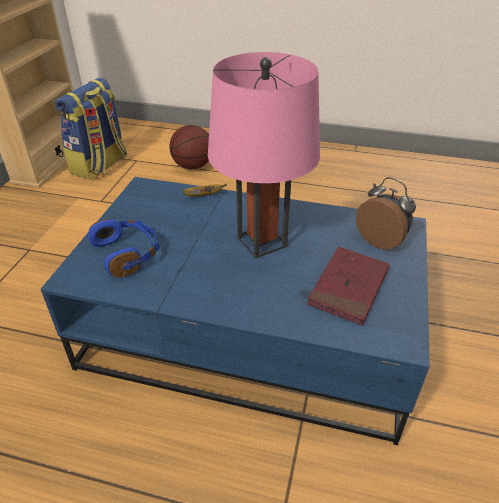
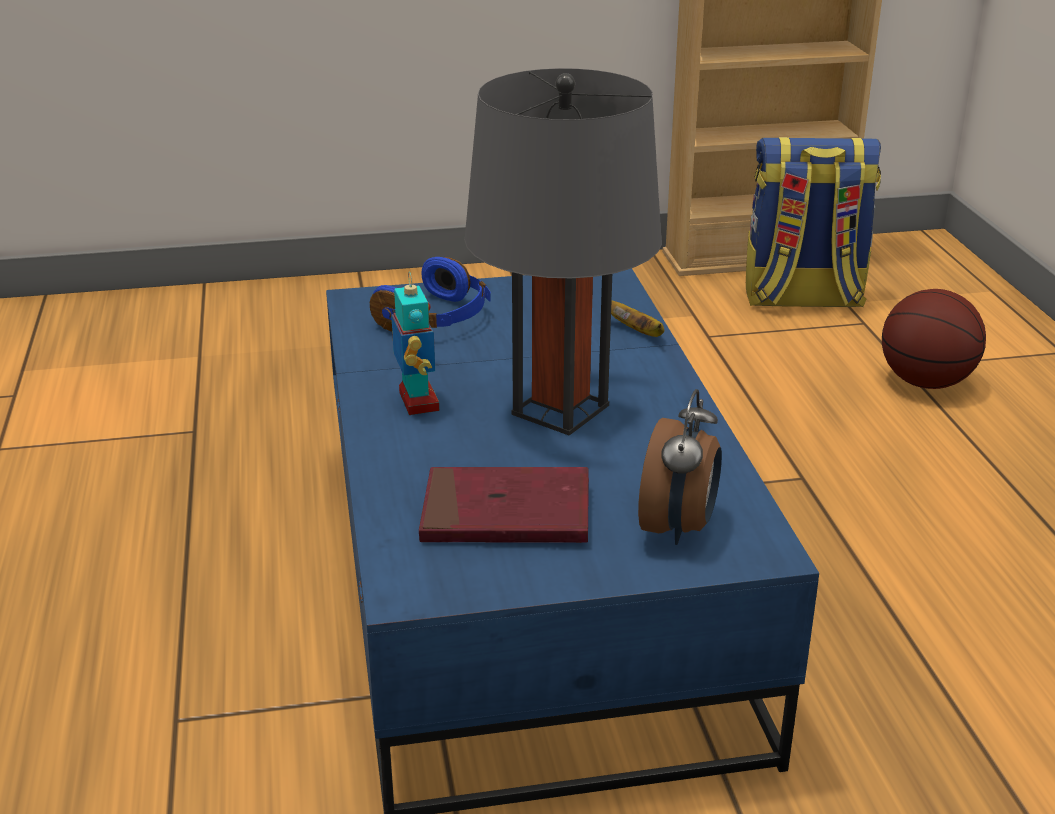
camera: 65 degrees right, 10 degrees down
(219, 287) = (417, 402): none -> toy robot
(261, 241) = (560, 409): pink table lamp -> grey table lamp

